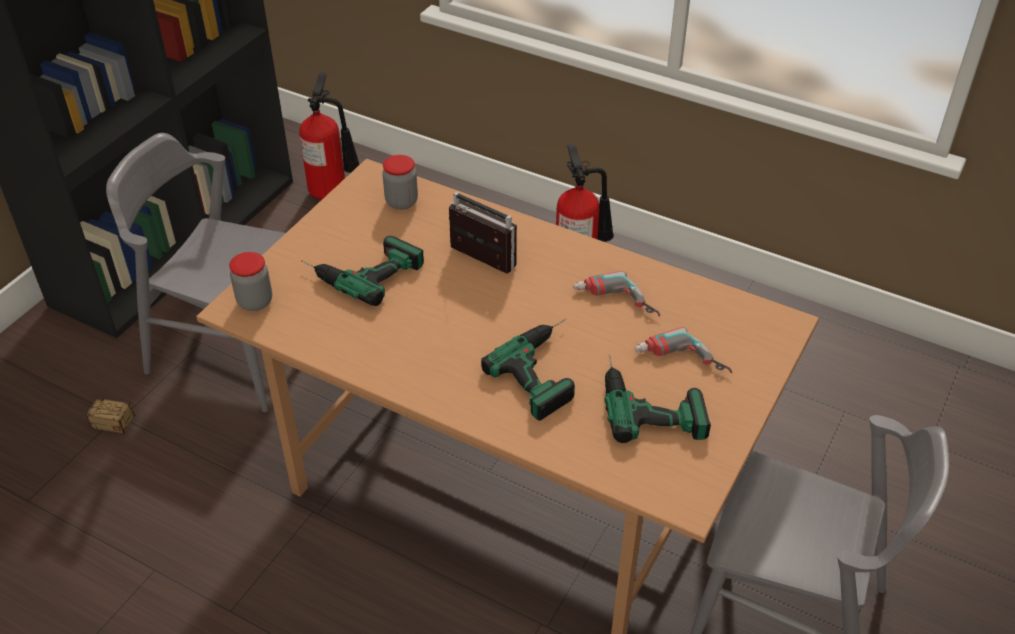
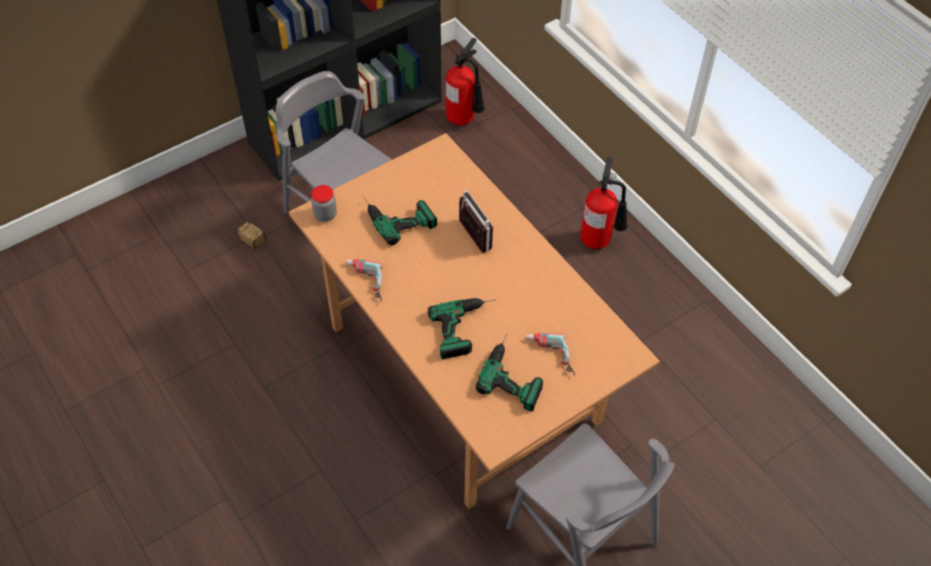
camera: 25 degrees right, 10 degrees up
(401, 202) = (449, 175): jar -> none
(614, 304) = (535, 300): power drill -> power drill (363, 282)

